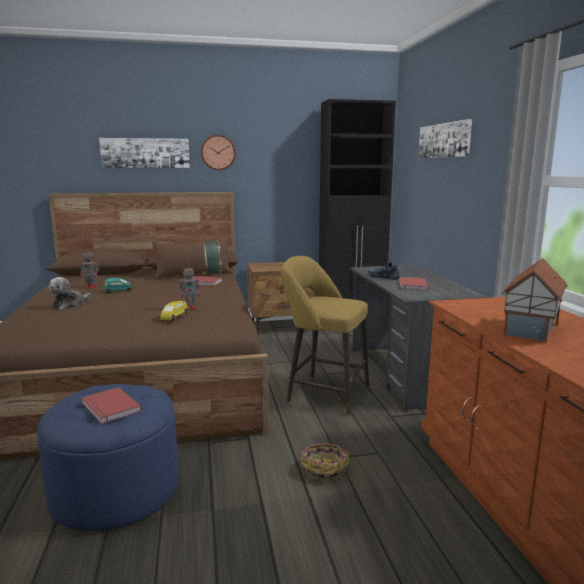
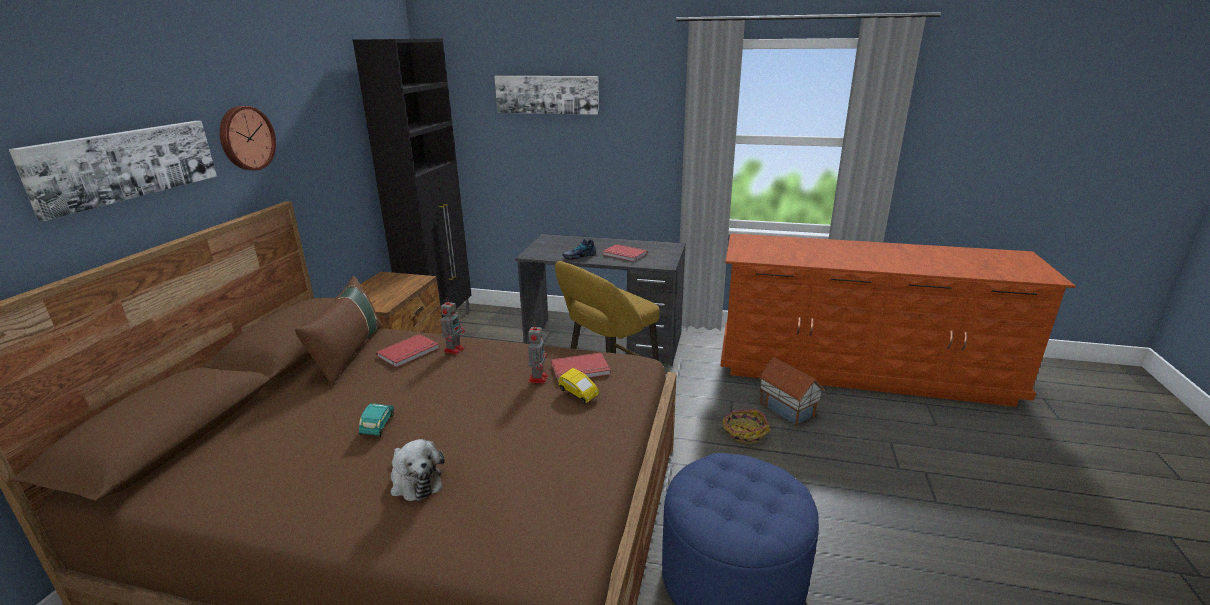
camera: 65 degrees left, 10 degrees up
(91, 287) = (294, 455): toy robot -> toy robot (454, 349)
(109, 408) = (751, 493): red book -> red book (581, 370)
(532, 330) = (817, 255): toy house -> toy house (787, 409)

